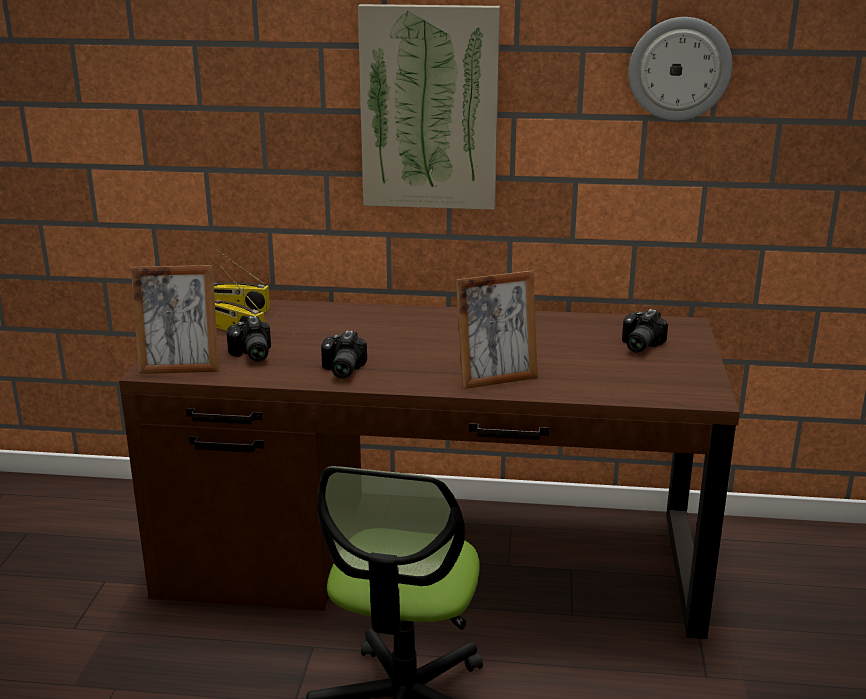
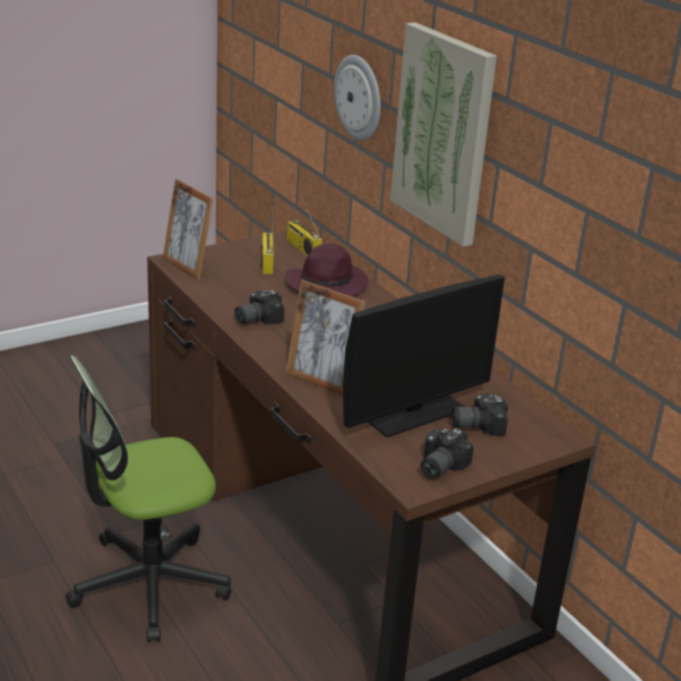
camera: 50 degrees right, 5 degrees up
(250, 355) = (236, 280): camera -> camera (438, 466)
(323, 321) = (327, 284): none -> purple hat
(593, 360) = (413, 412): none -> monitor
(679, 69) = (613, 171): wall clock -> wall clock (359, 97)

